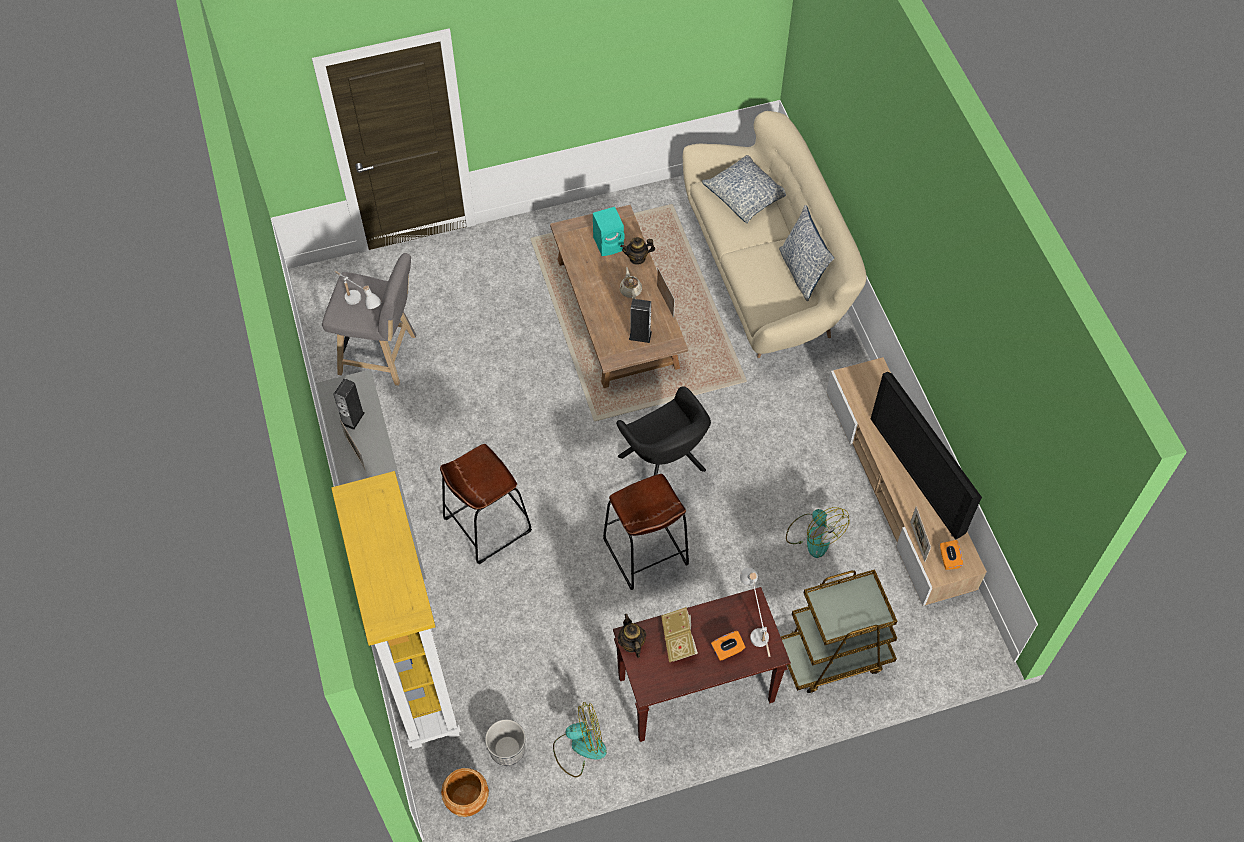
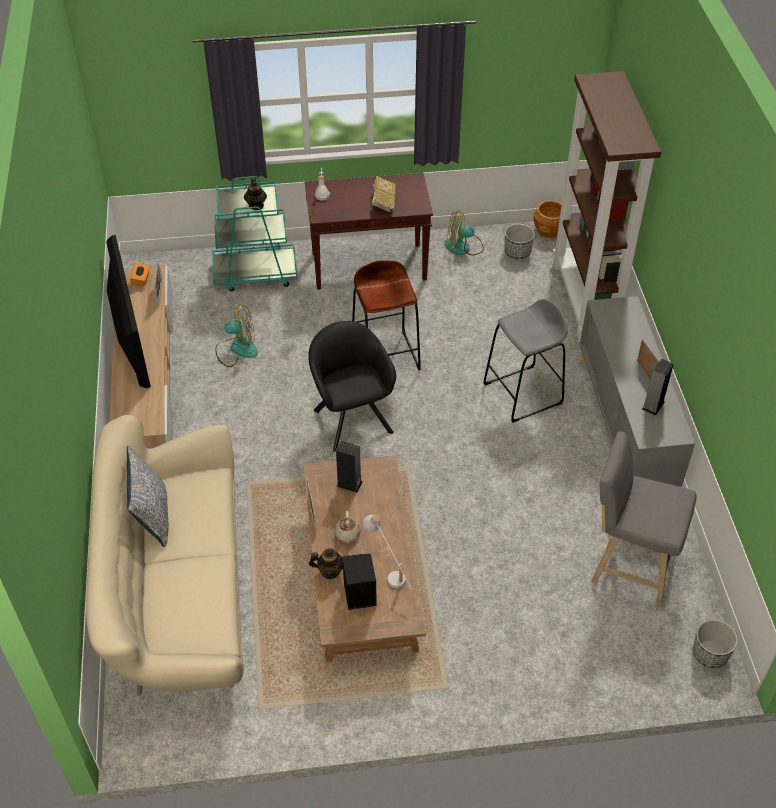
camera: 170 degrees left, 10 degrees down
(319, 291) = (709, 654): none -> planter
(360, 305) = (655, 498): white table lamp -> white table lamp (389, 570)
(418, 676) = (585, 300): yellow bookcase -> brown bookcase
(487, 525) = (523, 394): brown stool -> grey stool
(609, 243) = (358, 594): turquoise speaker -> black speaker
(631, 643) = (420, 204): teapot -> teapot (256, 205)
(727, 650) = (349, 192): orange tissue box -> none
(745, 195) = (176, 621): pillow -> none
(813, 535) = (237, 349): fan -> fan turned 105 degrees clockwise
(834, 655) = (255, 273): brown cart -> turquoise cart

